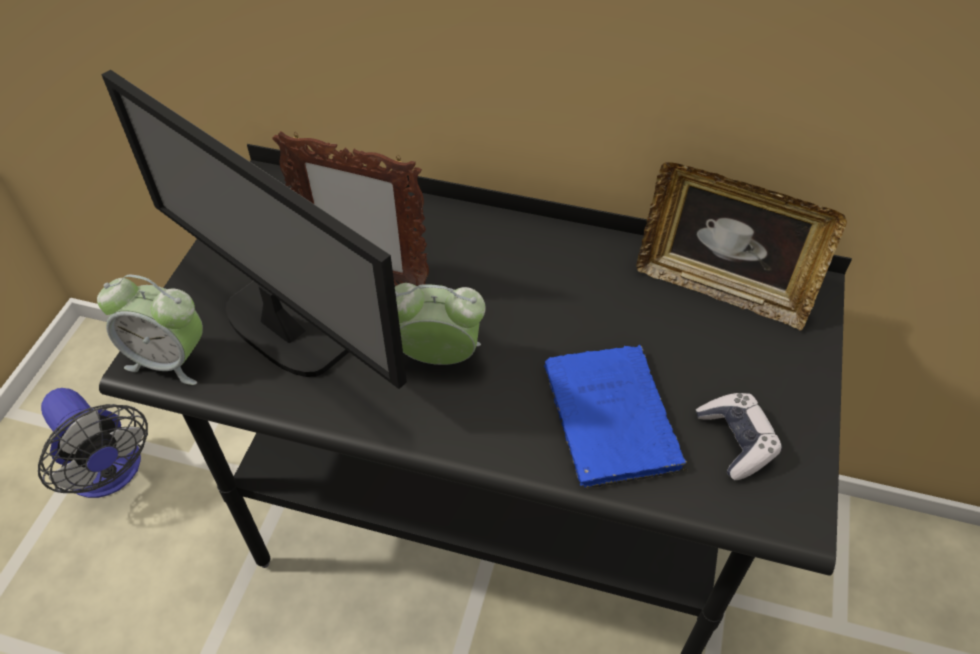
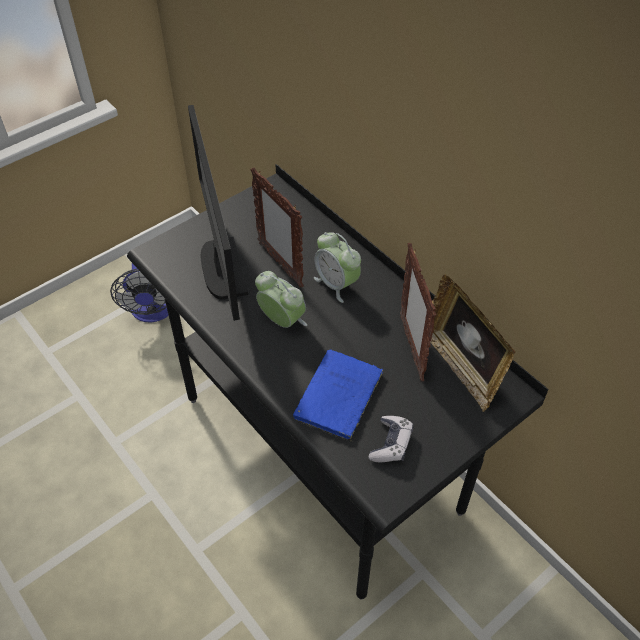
camera: 35 degrees right, 0 degrees up
(170, 359) = (163, 256): alarm clock -> alarm clock (336, 284)
(641, 298) = (411, 347): none -> picture frame

